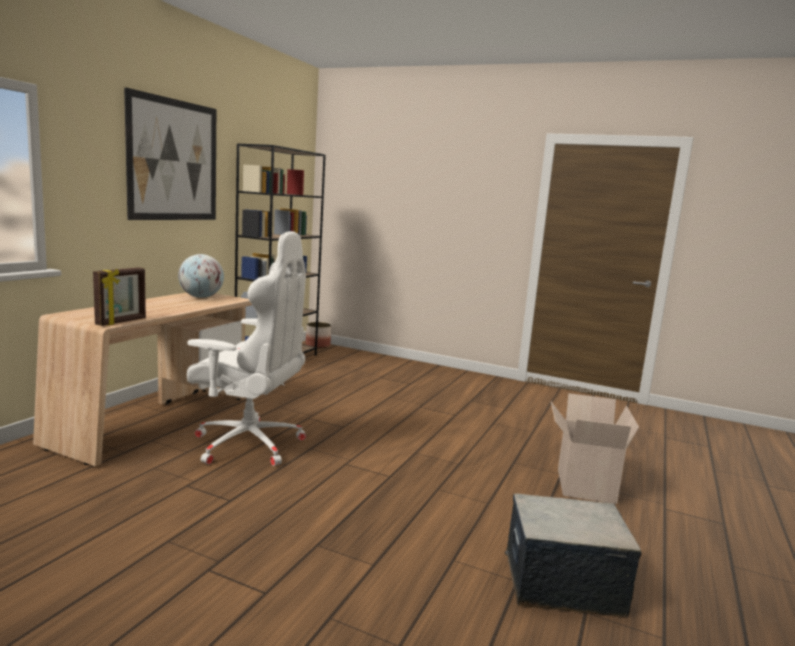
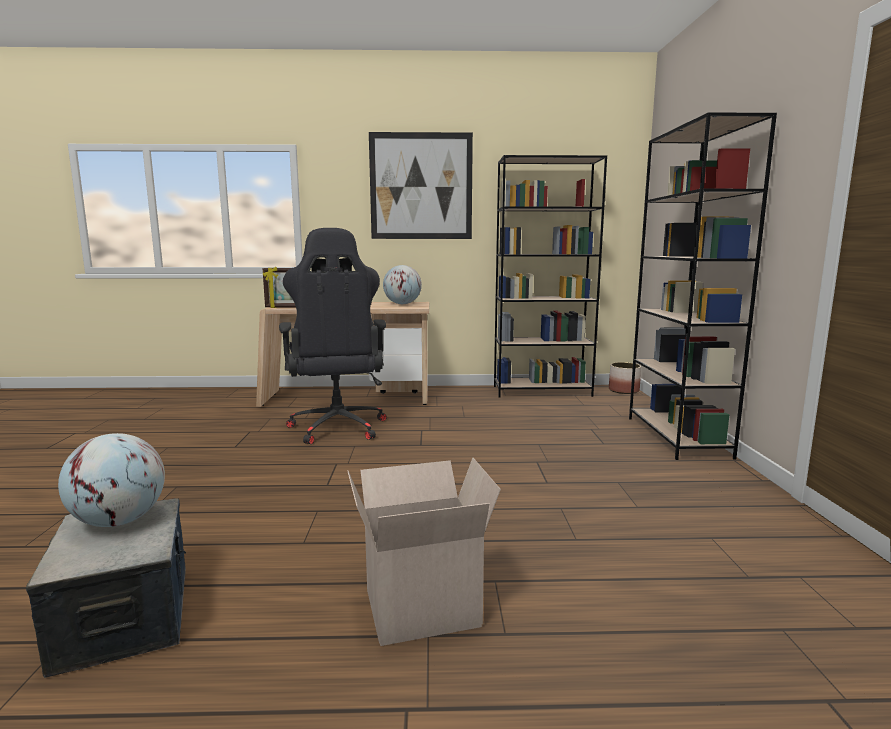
camera: 65 degrees right, 0 degrees up
(247, 444) = (337, 427): white office chair -> black office chair
(421, 367) = (678, 437): none -> beige bookcase
(551, 515) = (119, 521): none -> globe

